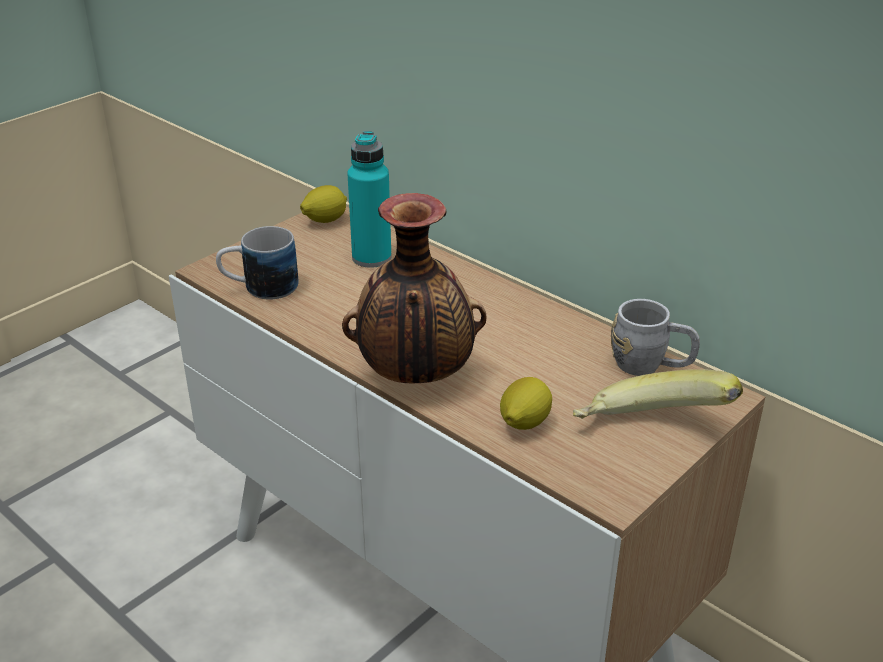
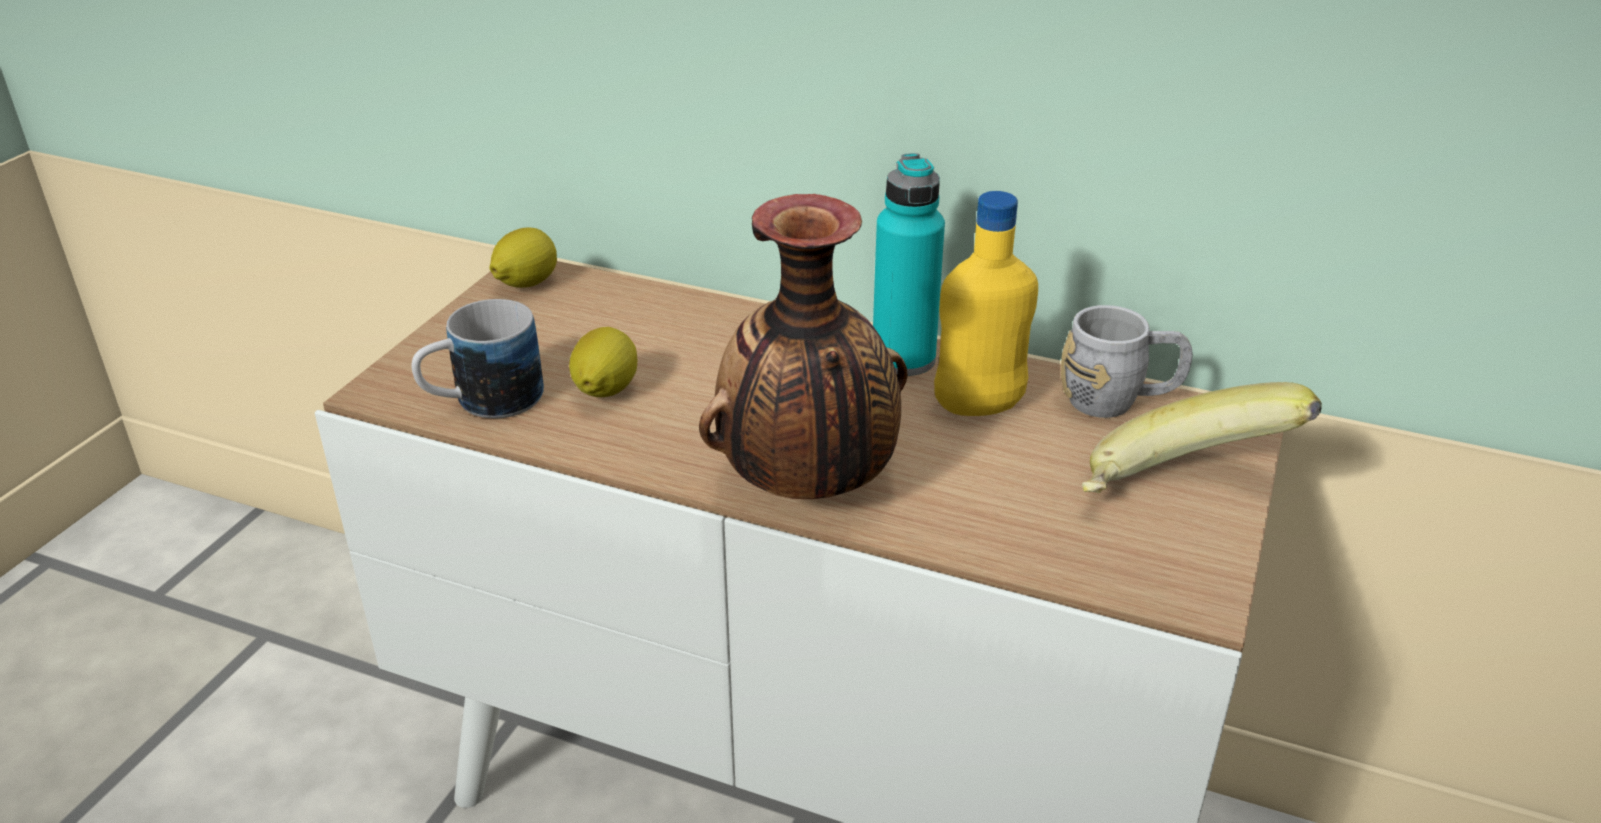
camera: 20 degrees left, 0 degrees up
(371, 258) = (631, 325): turquoise bottle -> turquoise bottle (903, 359)
(523, 423) = (1007, 520): lemon -> lemon (605, 391)
(554, 351) = (979, 407): none -> yellow bottle

